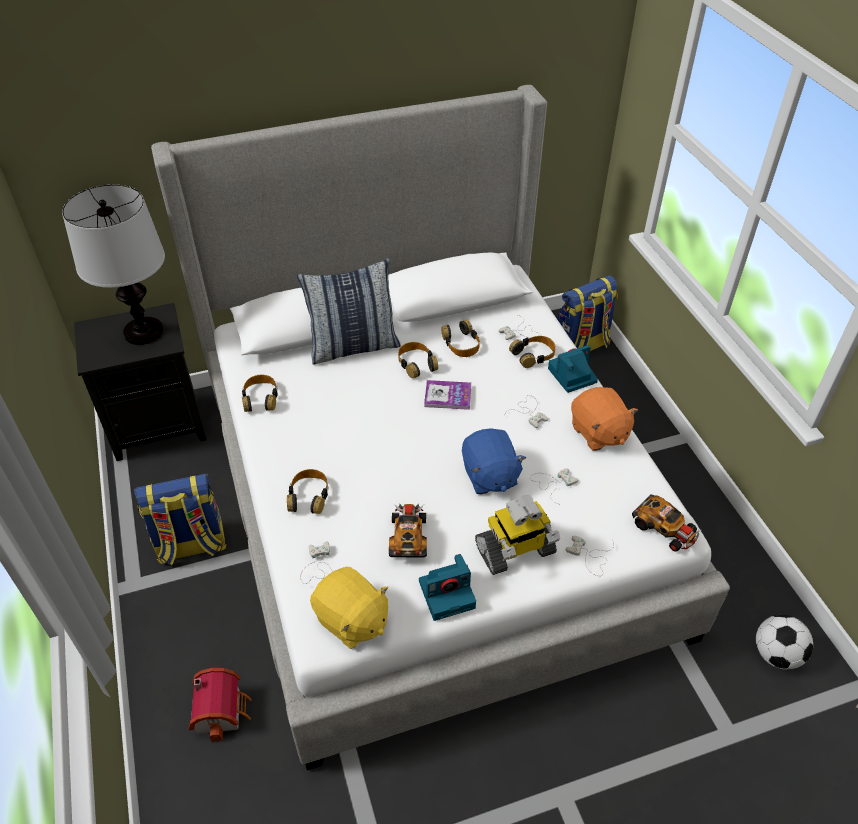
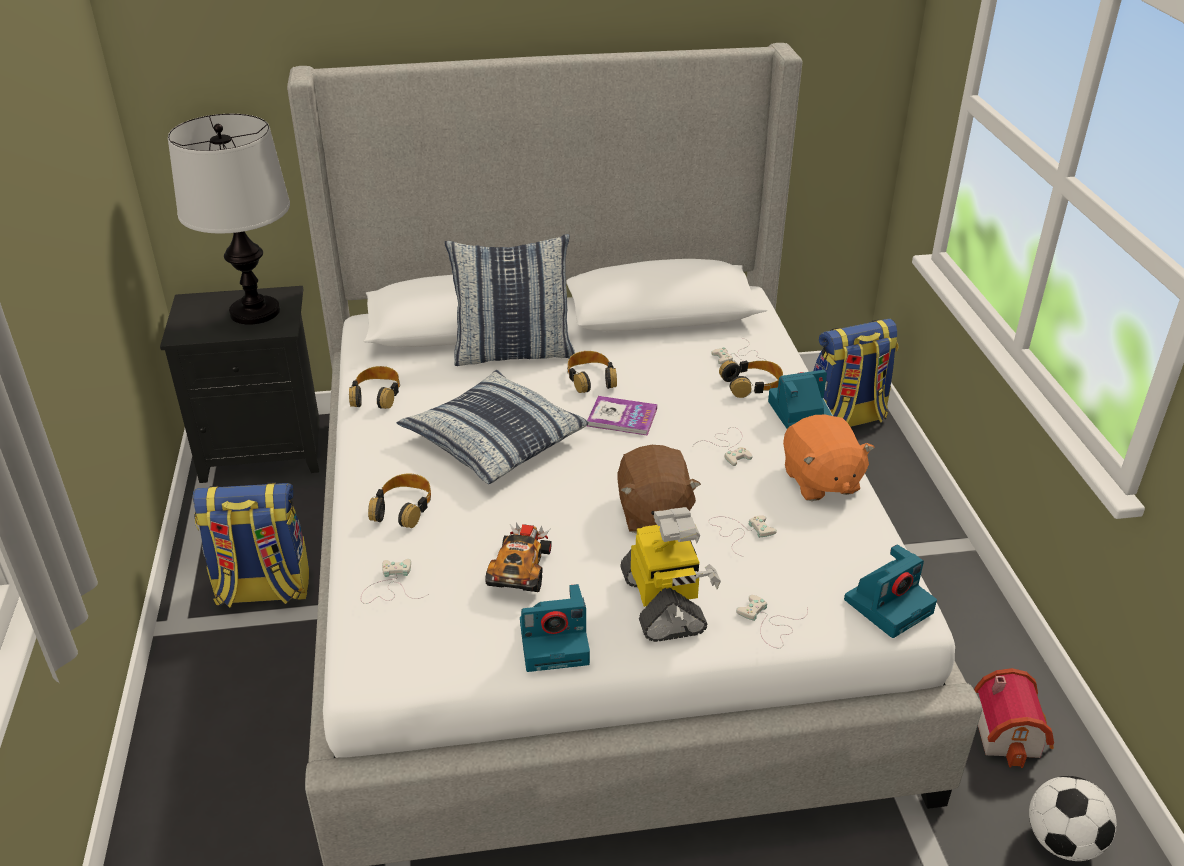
camera: 10 degrees right, 10 degrees down
(222, 710) = (243, 793): toy house -> toy house (1011, 733)
(351, 620) = (415, 657): yellow plush toy -> none
(359, 428) = (494, 440): none -> pillow
(461, 343) = (657, 362): headphones -> none
(489, 476) = (653, 513): blue plush toy -> brown plush toy
(515, 551) = (664, 604): toy robot -> toy robot turned 90 degrees counterclockwise
(665, 529) = (889, 605): toy car -> camera

